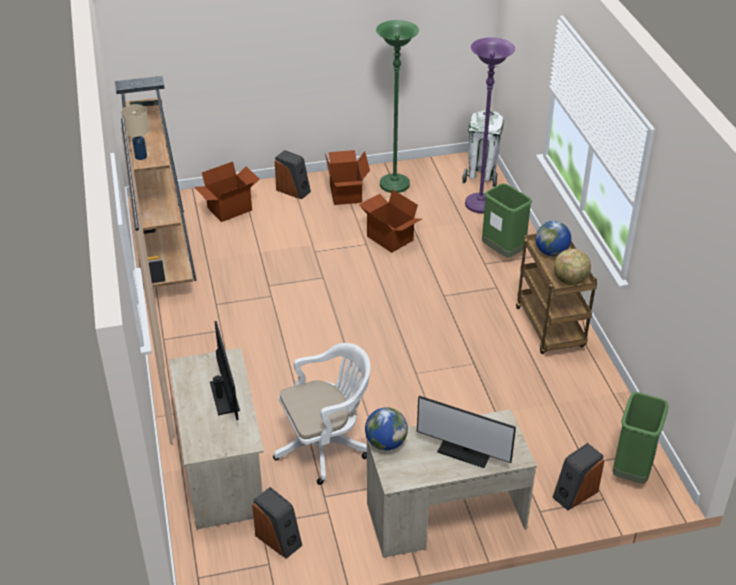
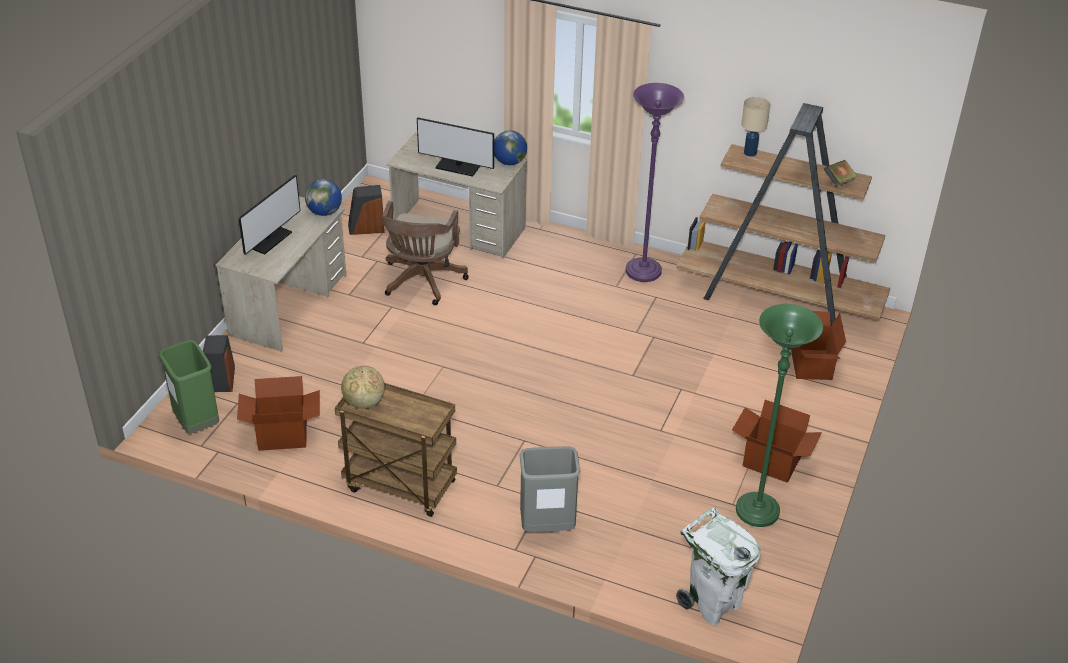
camera: 125 degrees right, 0 degrees up
(293, 190) = (812, 425): speaker -> none
(326, 446) = (422, 282): white office chair -> brown office chair
(389, 238) = (654, 452): cardboard box -> cardboard box (283, 434)
(464, 452) = (270, 240): monitor -> monitor turned 150 degrees clockwise
(480, 205) = (652, 564): purple floor lamp -> purple floor lamp (643, 272)
(503, 252) = (547, 526): green trash can -> grey trash can
(551, 252) = (416, 417): globe -> globe (509, 162)

